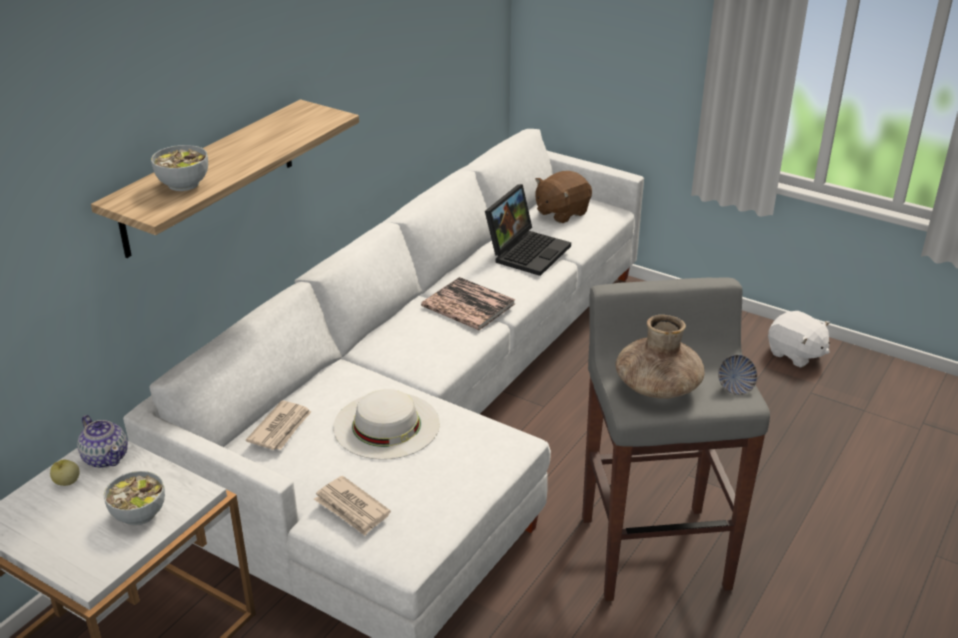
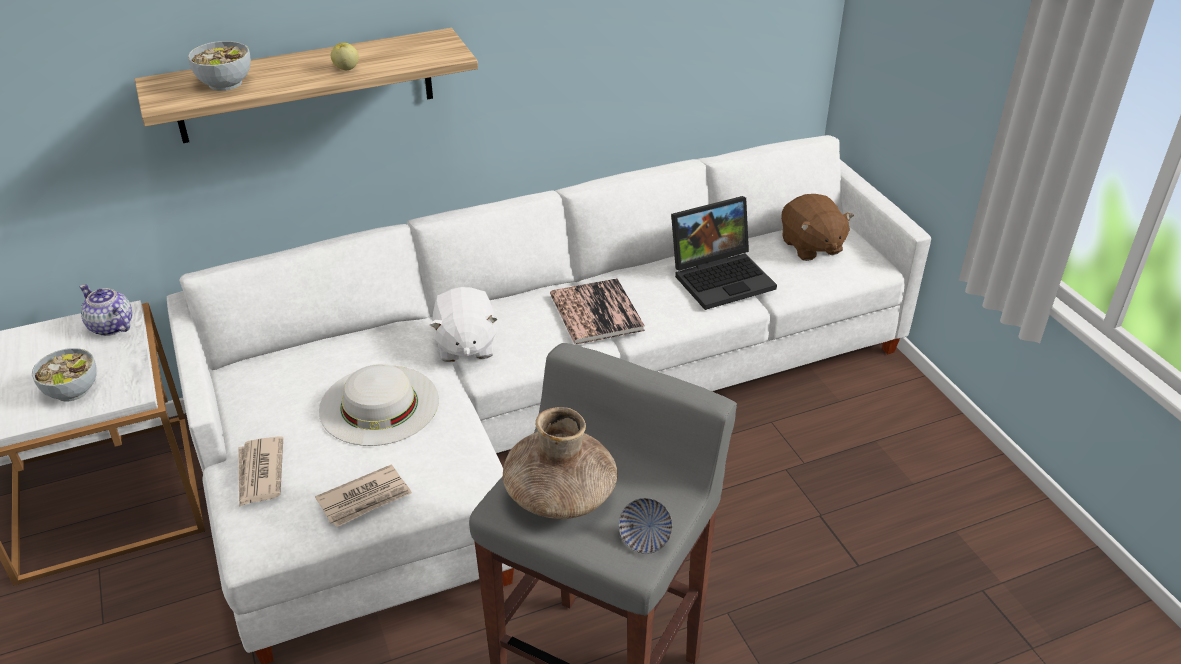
camera: 35 degrees right, 5 degrees up
(67, 482) = (62, 335): apple -> apple (346, 68)
(106, 457) = (111, 327): teapot -> teapot turned 135 degrees clockwise
(281, 428) = (295, 364): newspaper -> newspaper (365, 499)
(561, 212) = (811, 246): brown plush toy -> brown plush toy turned 105 degrees counterclockwise
(795, 354) = (1012, 533): white plush toy -> white plush toy (465, 345)

